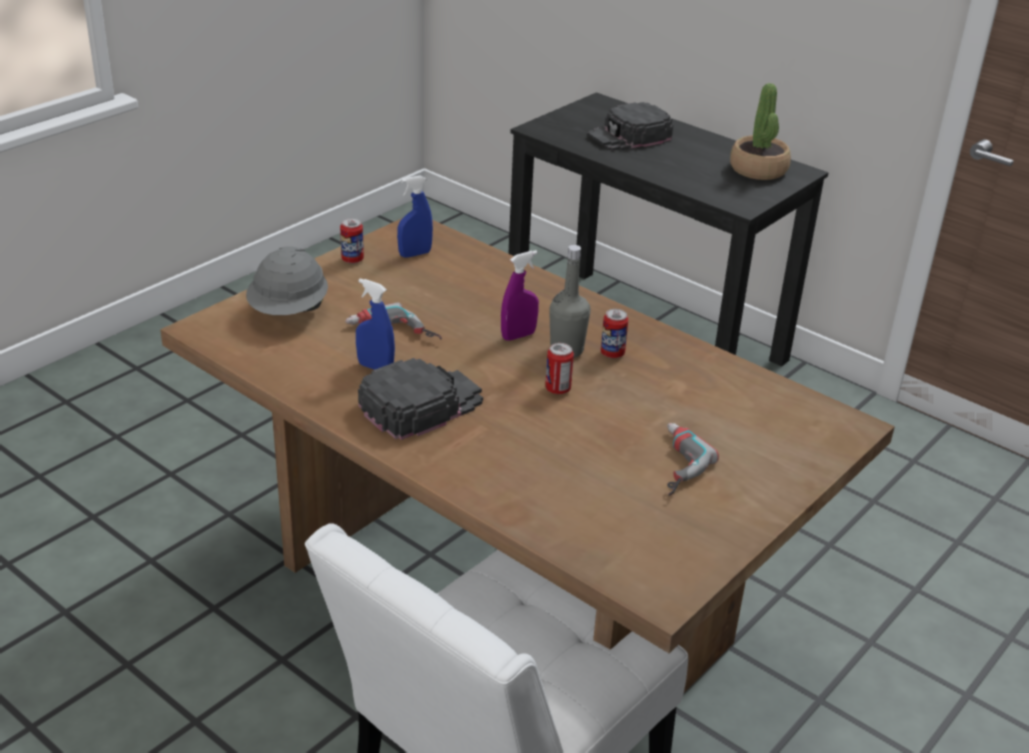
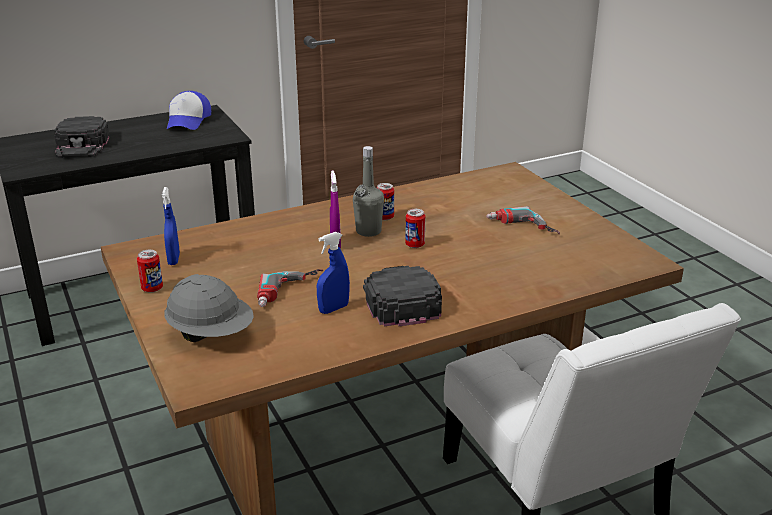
camera: 65 degrees left, 5 degrees down
(758, 169) = (188, 121): potted plant -> cap

